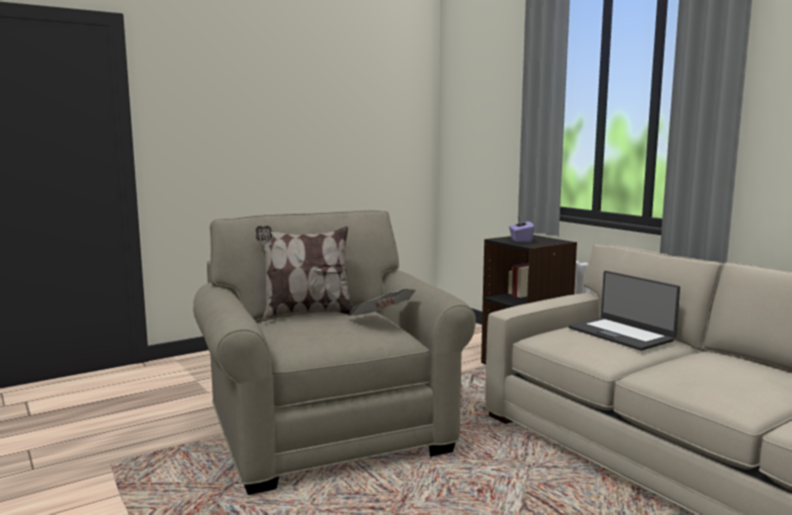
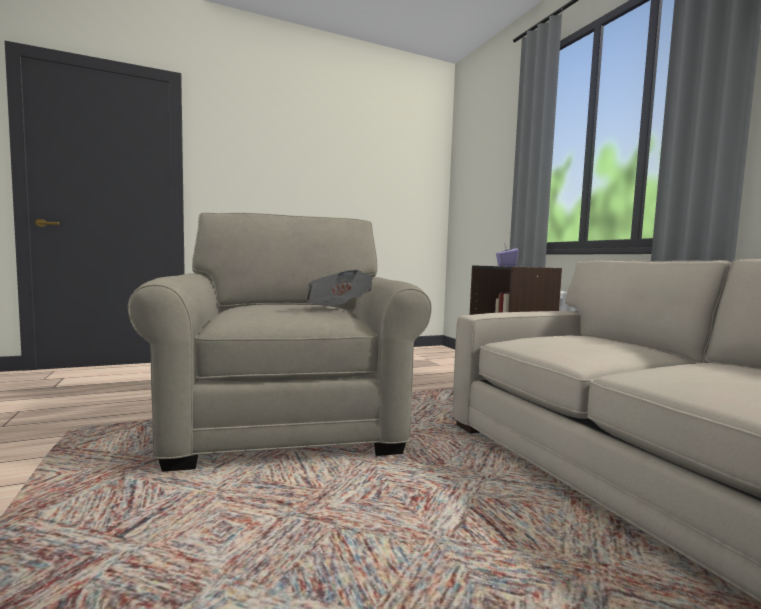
camera: 10 degrees right, 5 degrees down
(306, 314) = (274, 303): pillow -> none
(621, 334) = (603, 342): laptop -> none

